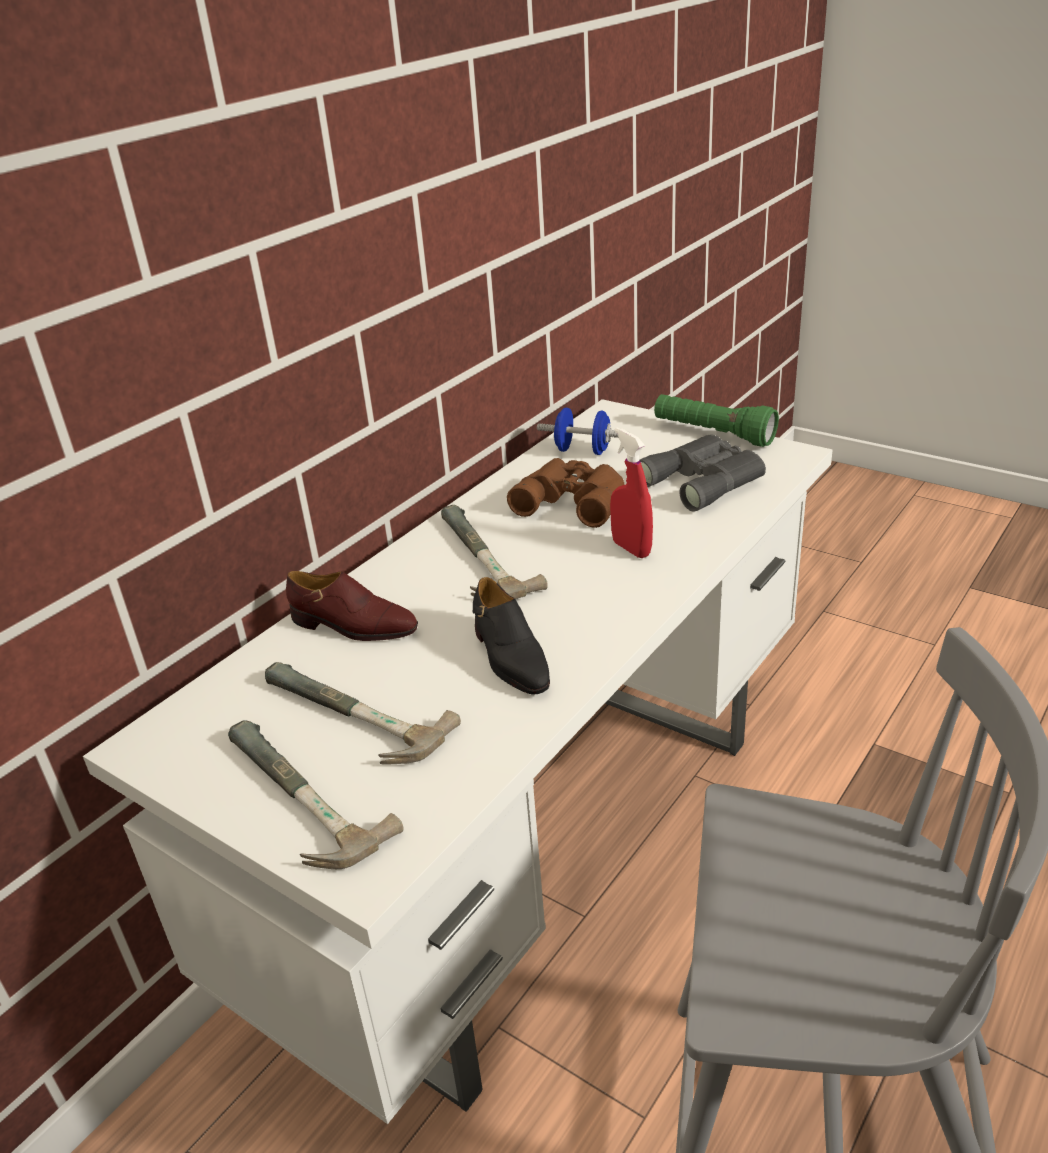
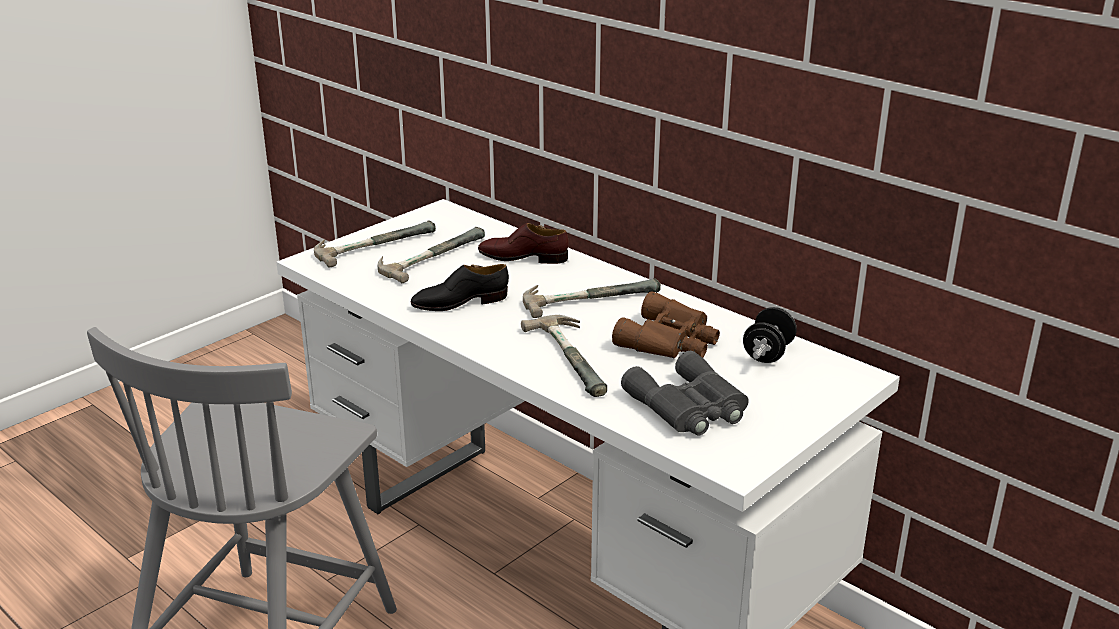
camera: 95 degrees right, 5 degrees down
(353, 626) = (523, 257): brown shoe -> brown shoe turned 75 degrees clockwise
(583, 451) = (768, 353): blue dumbbell -> black dumbbell
(631, 549) = (577, 357): red spray bottle -> hammer
(713, 434) = (794, 427): green flashlight -> none

